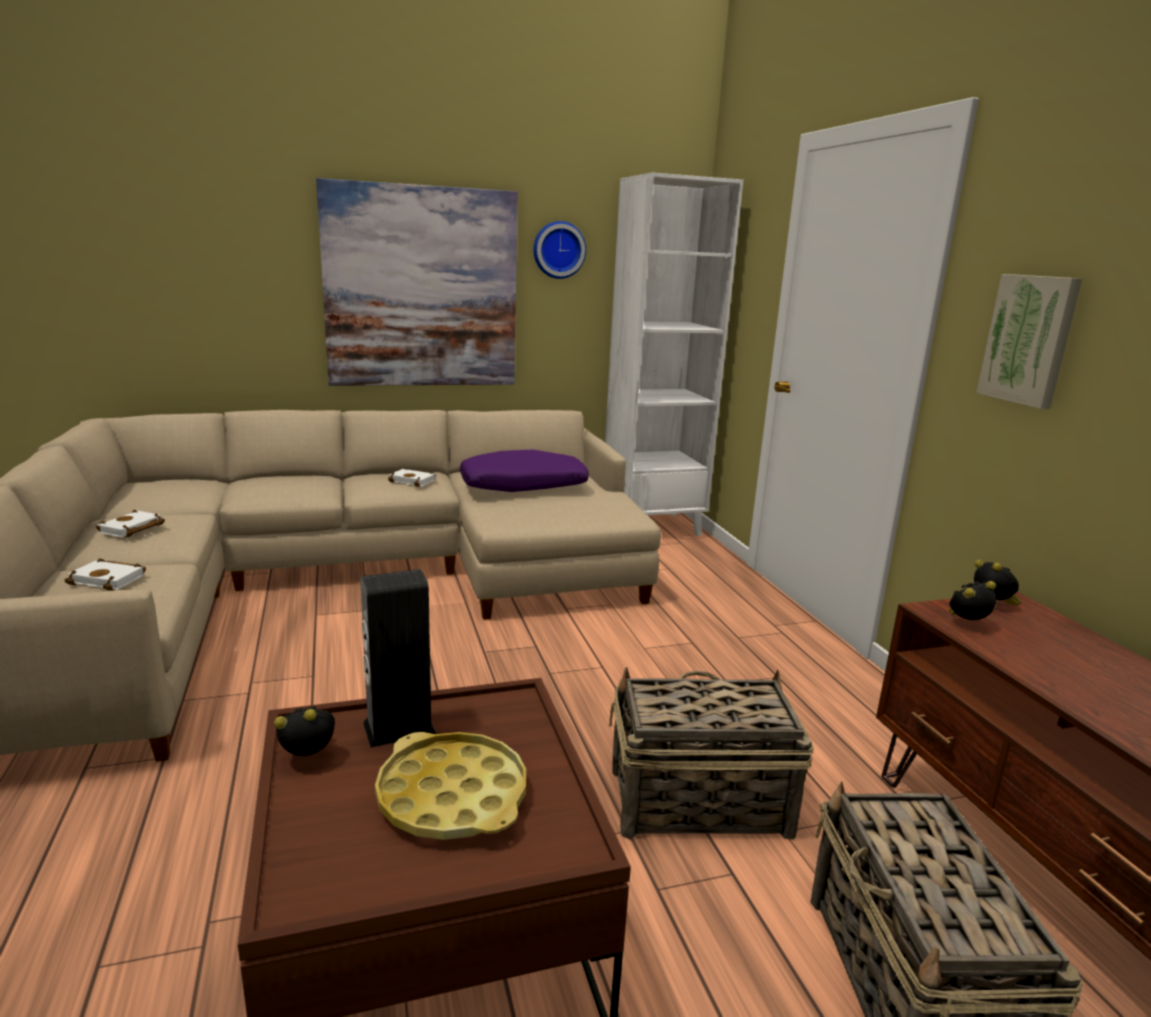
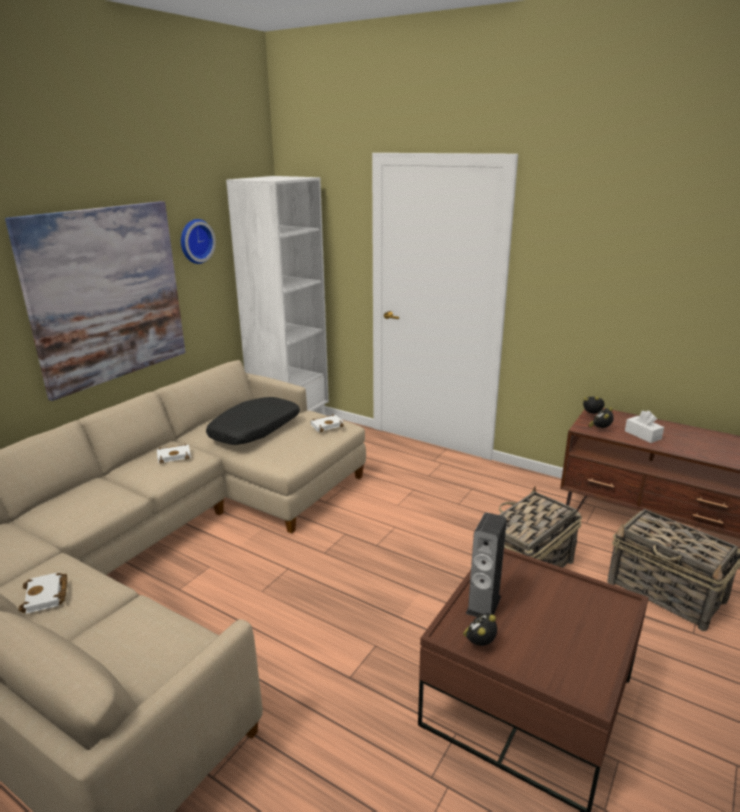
camera: 40 degrees left, 5 degrees up
(110, 579) = (127, 637): white book -> white book (327, 425)
(452, 796) = (556, 617): yellow tray -> none
(523, 486) = (255, 430): purple pillow -> black pillow
(1030, 340) = (574, 283): picture -> none
(1048, 661) = (642, 435): none -> white tissue box

